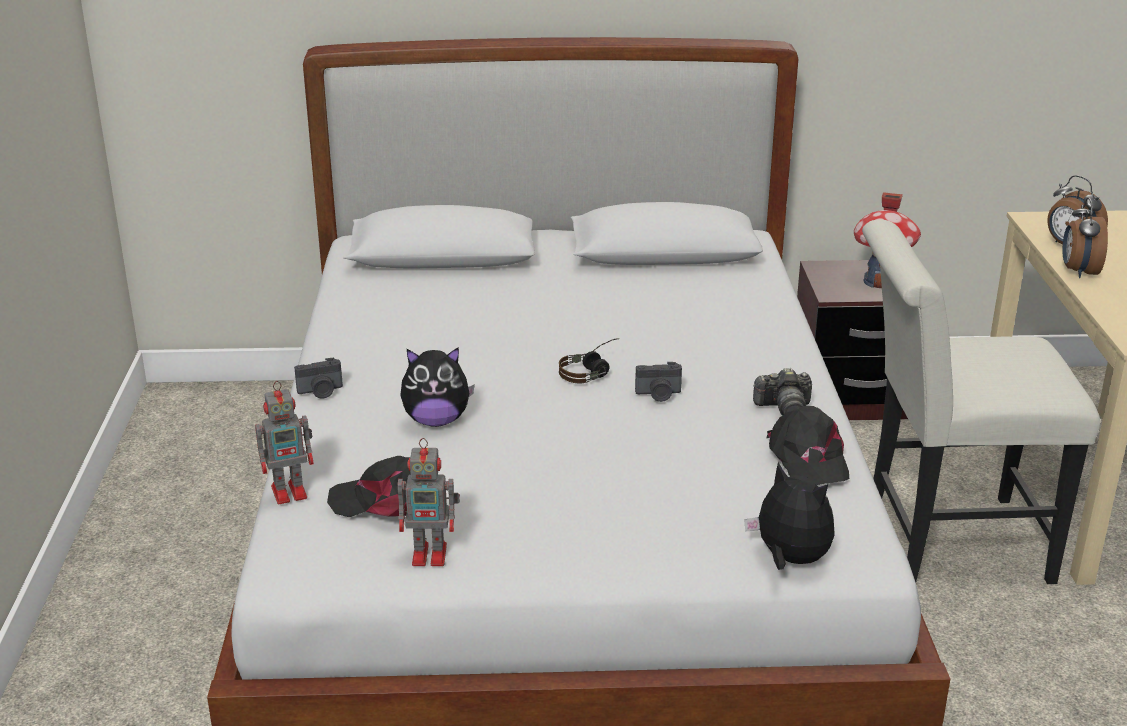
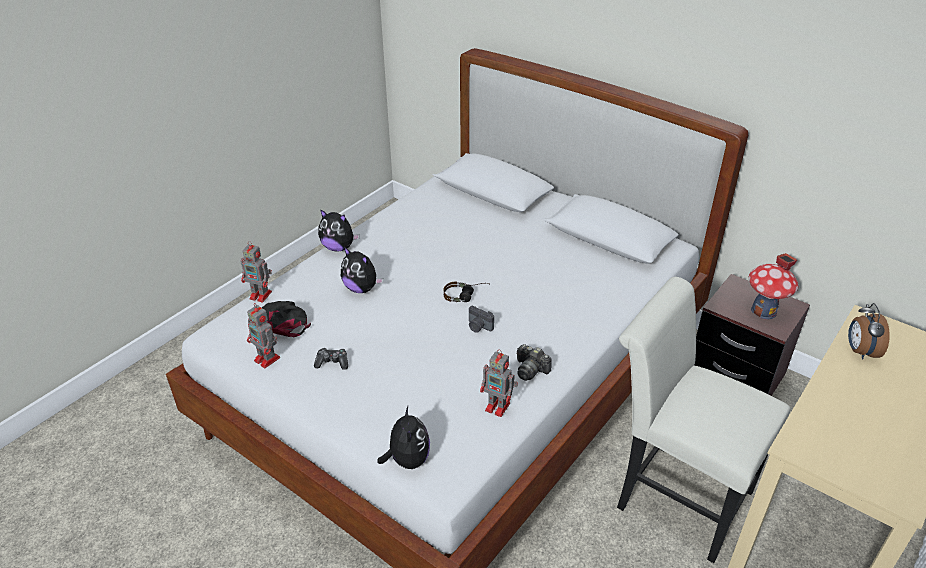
camera: 40 degrees right, 10 degrees up
(321, 392) = (338, 247): camera -> plush toy
(531, 514) = (332, 362): none -> game controller
(808, 458) = (498, 407): black cap -> toy robot
(1078, 271) = (834, 373): alarm clock -> none

